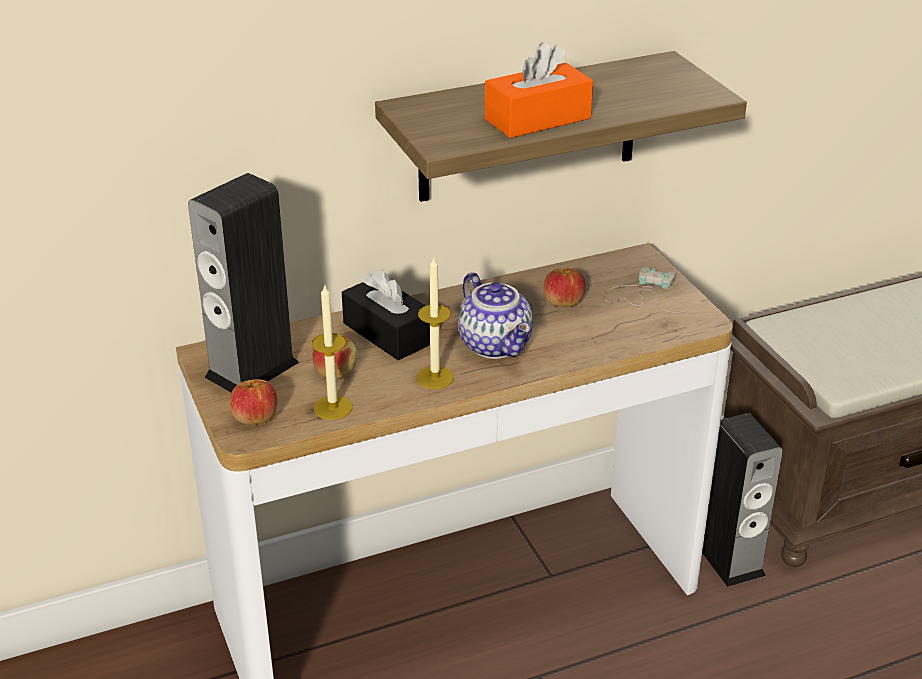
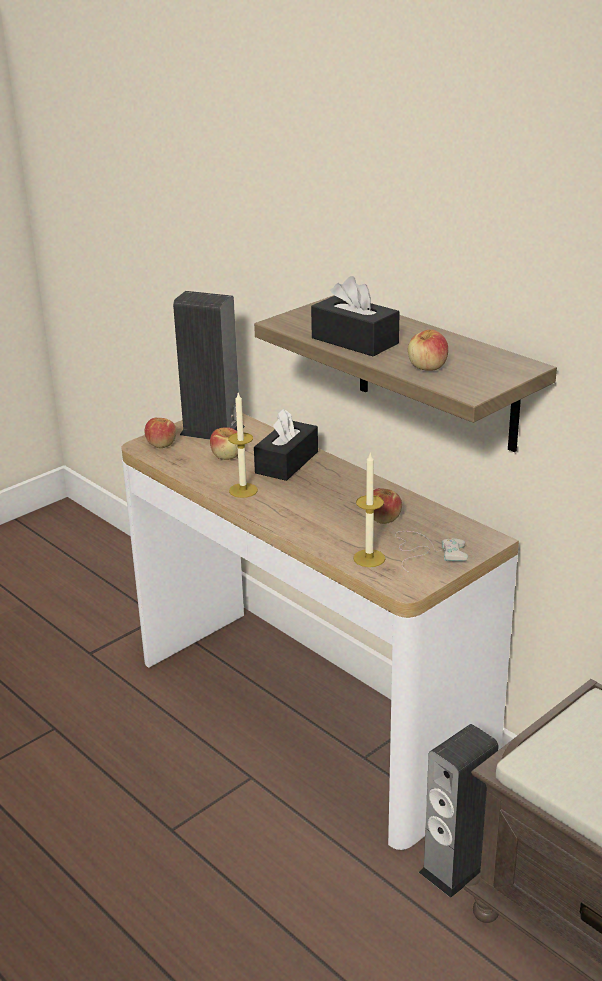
camera: 70 degrees right, 5 degrees down
(333, 407) = (186, 465): candle -> candle (369, 558)
(497, 345) = (301, 504): teapot -> none
(537, 119) = (354, 341): orange tissue box -> black tissue box
(638, 100) = (427, 367): none -> apple

